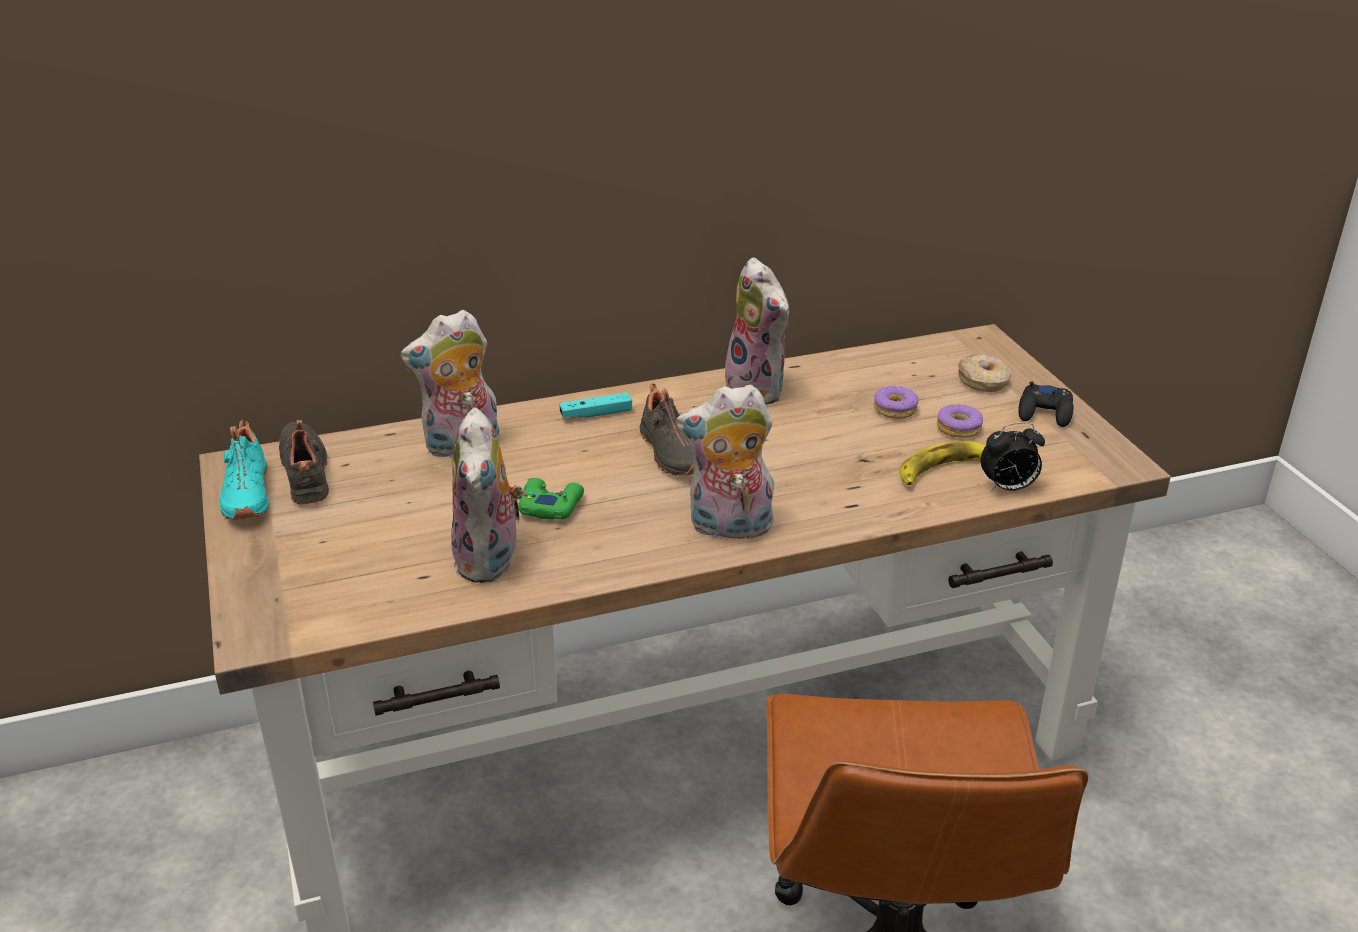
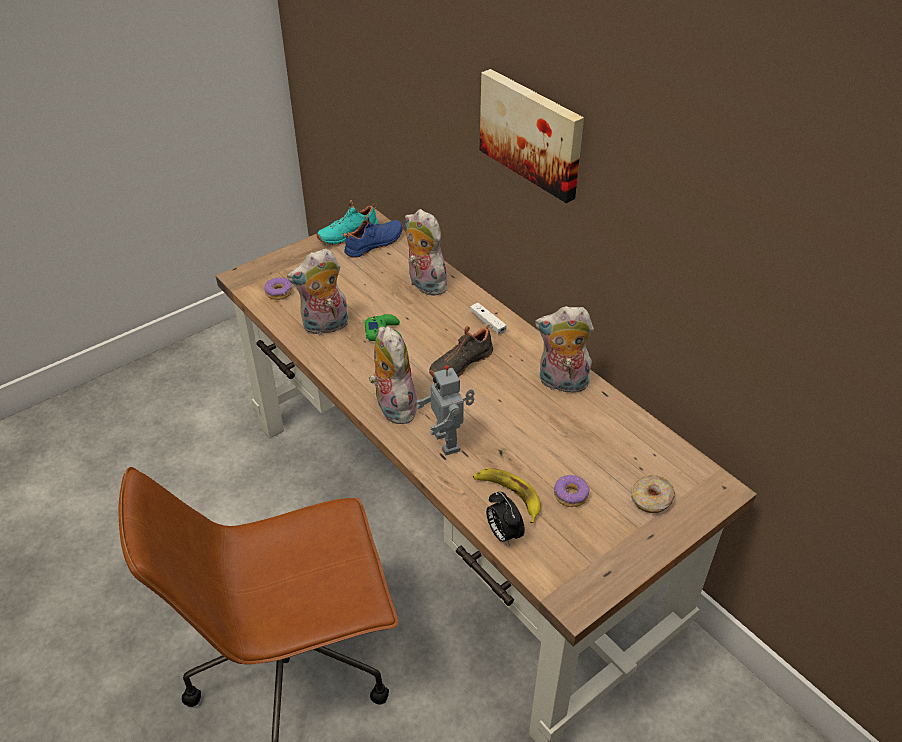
camera: 70 degrees right, 10 degrees up
(308, 472) = (375, 245): black shoe -> blue shoe
(570, 91) = (532, 133): none -> picture
(596, 414) = (487, 322): turquoise game controller -> white game controller
(759, 389) = (561, 384): plush toy -> plush toy turned 60 degrees clockwise
(826, 495) = (449, 442): none -> toy robot
(895, 409) = (576, 456): donut -> donut (279, 293)
(1045, 412) = (626, 544): black game controller -> none

